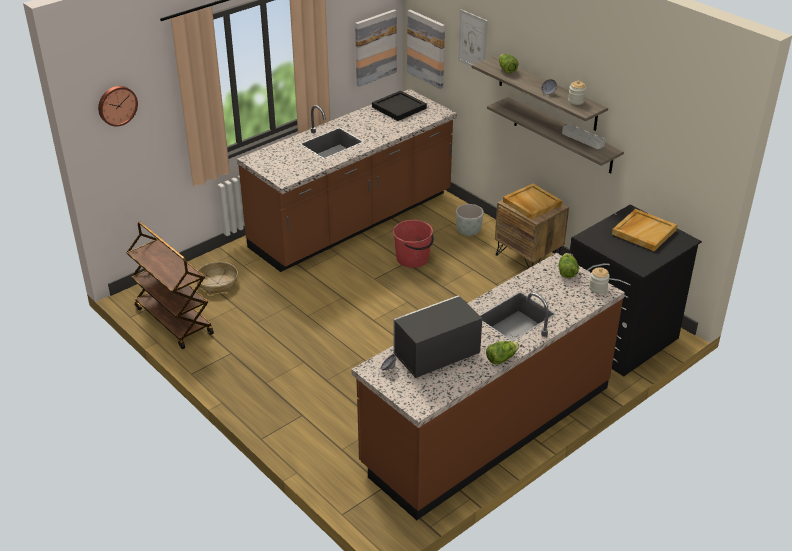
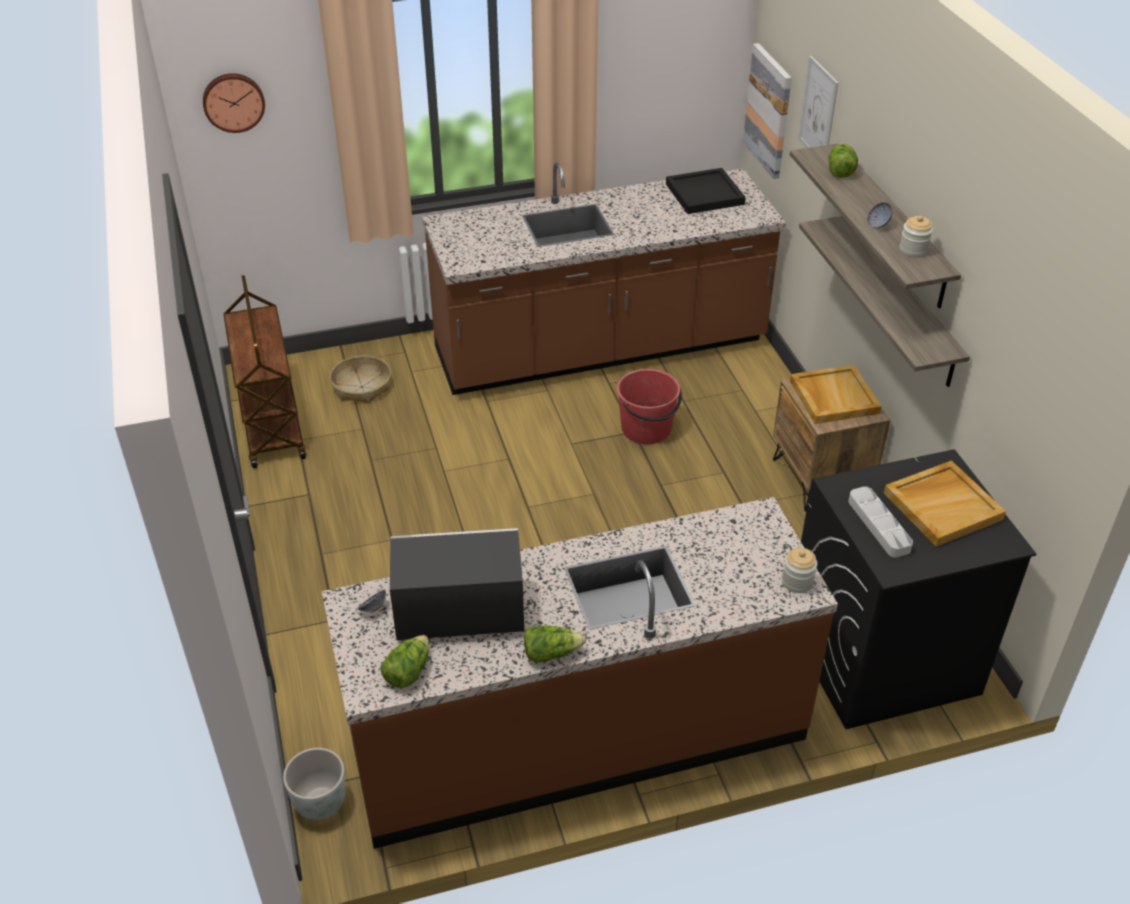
camera: 25 degrees right, 5 degrees up
(375, 47) = (693, 93): picture -> none
(468, 232) = (756, 410): grey planter -> grey planter (320, 803)
(566, 272) = (765, 536): lettuce -> lettuce (407, 671)
(583, 139) = (914, 317): grey tray -> grey tray (878, 525)

